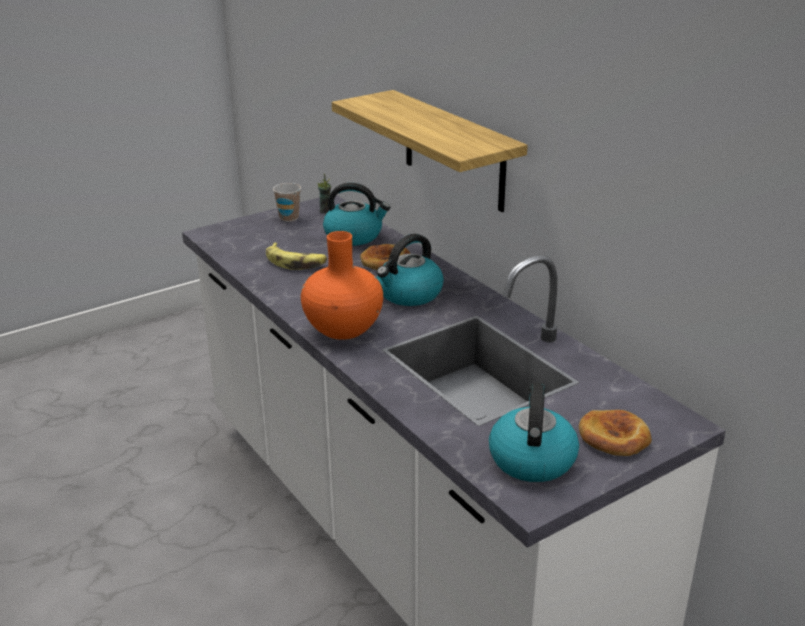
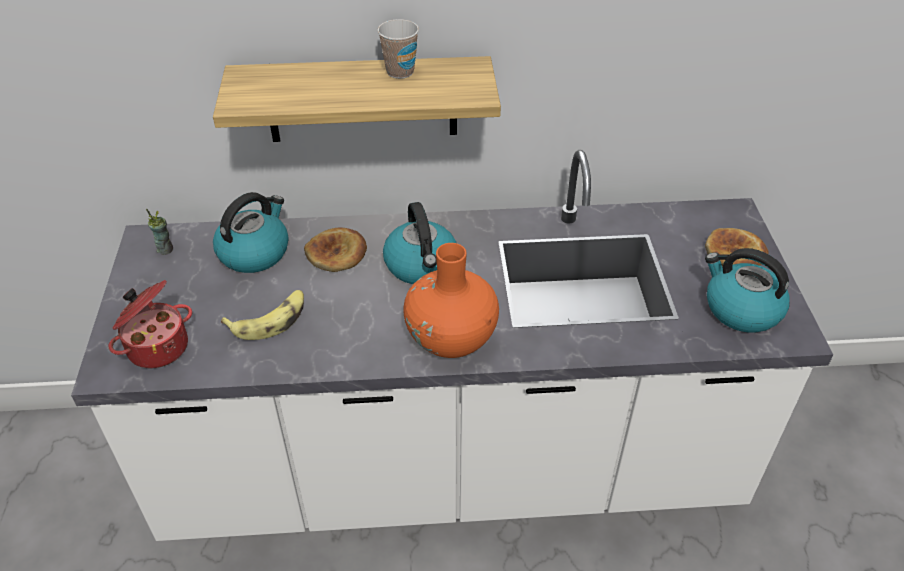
camera: 60 degrees left, 15 degrees up
(240, 239) = (157, 346): none -> cooking pot
(289, 218) = (148, 284): cup -> cup (400, 72)

